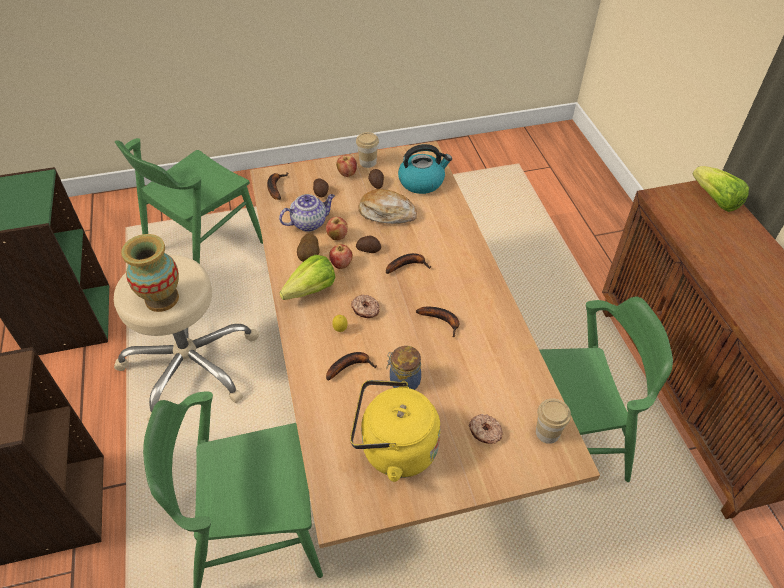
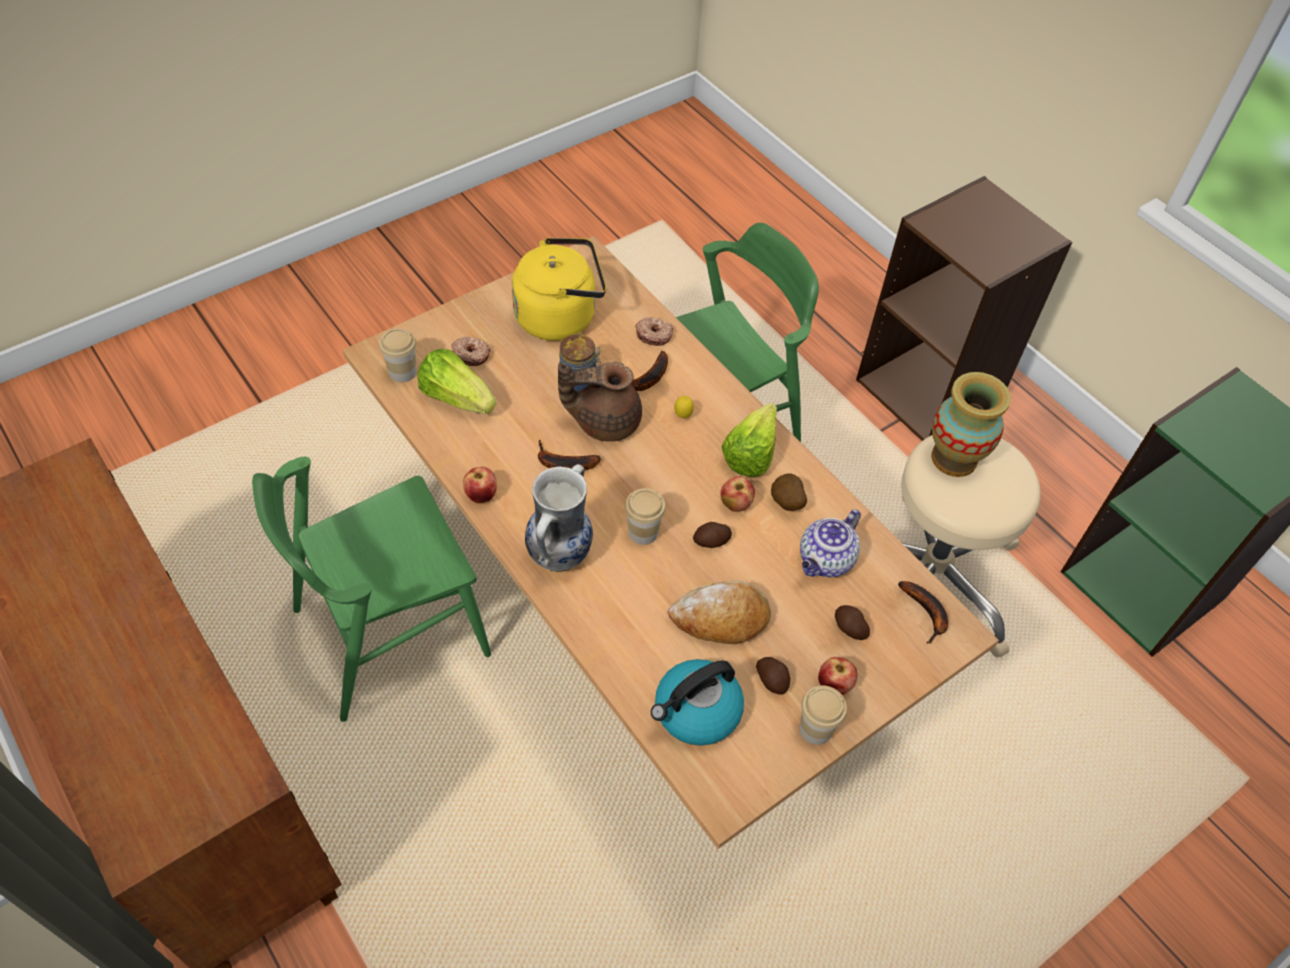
camera: 155 degrees right, 5 degrees up
(204, 248) = (1083, 783): green chair -> none
(337, 237) = (769, 549): apple -> apple (481, 495)
(365, 310) = (666, 450): donut -> donut (654, 335)
(399, 342) = (604, 421): none -> brown teapot
(407, 265) = (643, 532): banana -> cup
(464, 267) = (560, 555): none -> vase
(715, 200) = (134, 814): lettuce -> lettuce (457, 398)

